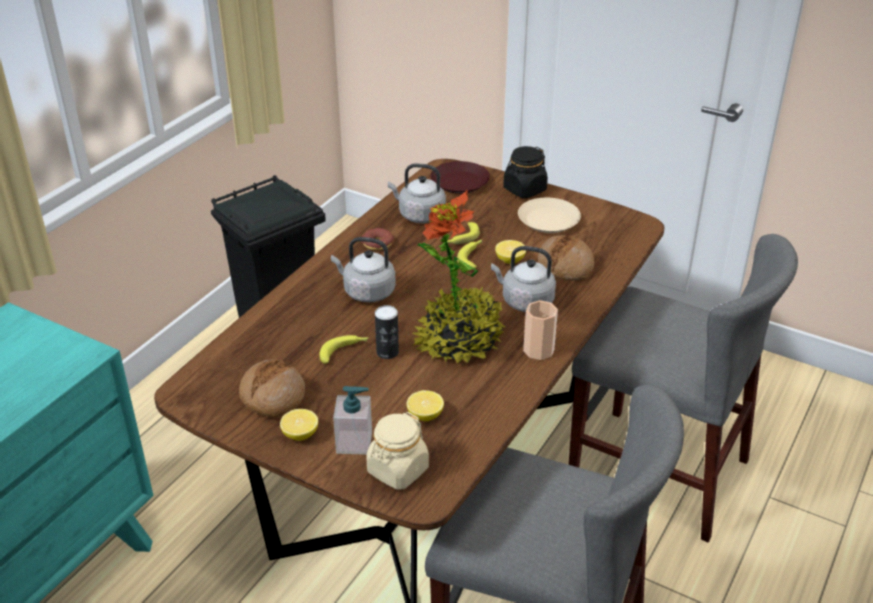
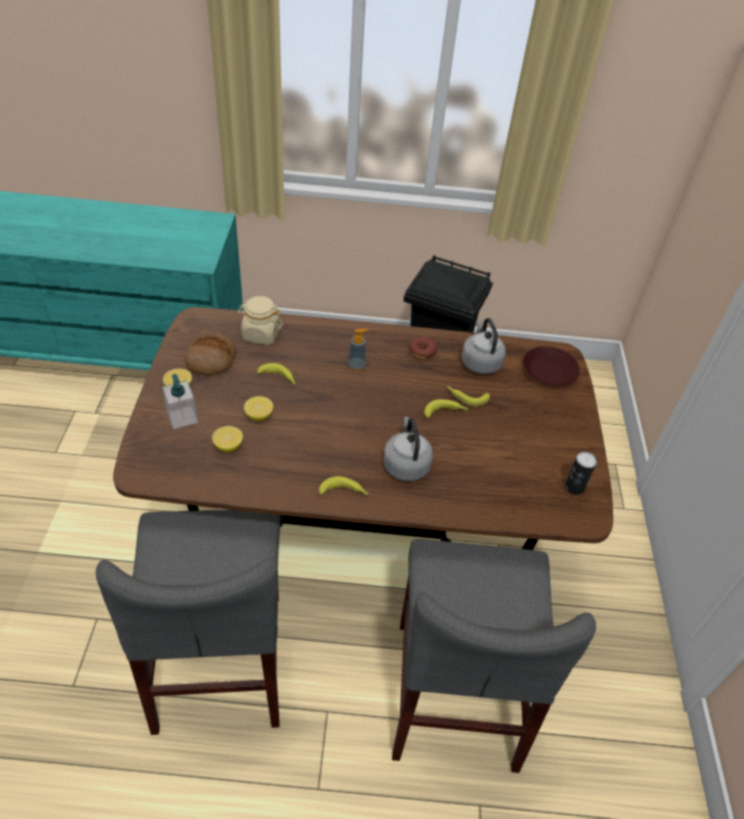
camera: 60 degrees right, 10 degrees up
(366, 292) = (356, 366): grey kettle -> soap dispenser
(387, 352) = (290, 401): can -> can (574, 487)
(397, 470) = (163, 450): beige jar -> beige jar (261, 334)
(459, 341) = (328, 438): potted plant -> none
(510, 260) = (458, 437): lemon -> lemon (259, 416)
(524, 190) = (575, 416): black jar -> none
(538, 350) = (344, 492): cup -> banana
(548, 221) = (538, 446): beige plate -> none
(565, 266) = (477, 477): bread -> none

